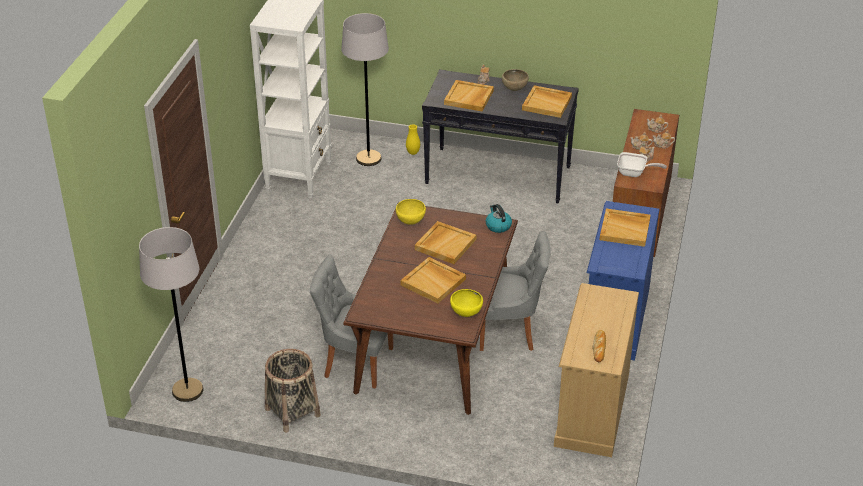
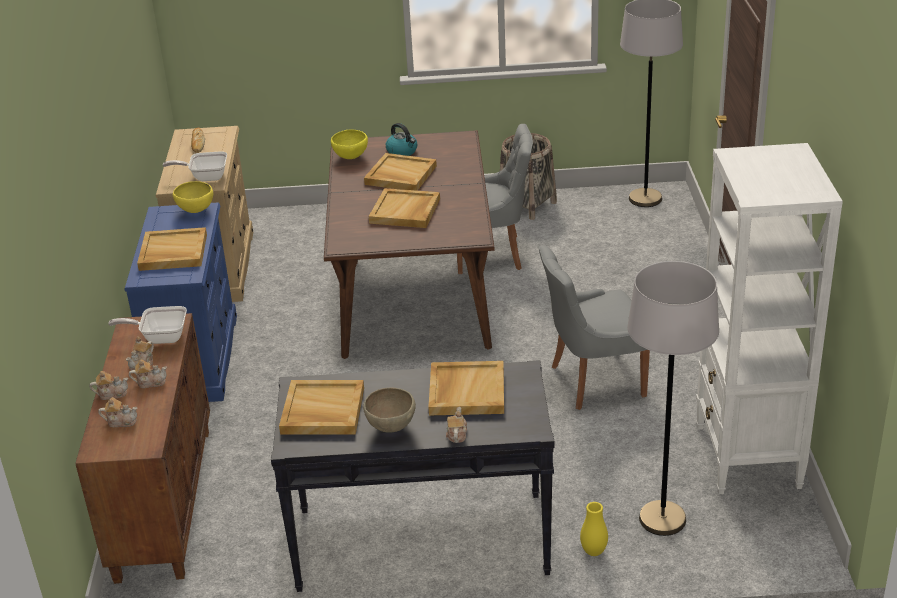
camera: 165 degrees right, 5 degrees down
(411, 222) = (462, 225): yellow bowl -> yellow bowl (195, 211)
(498, 226) = (346, 243): kettle -> kettle (402, 151)
(509, 331) = (329, 317): grey chair -> grey chair (593, 381)
(595, 301) = (205, 177): none -> frying pan

